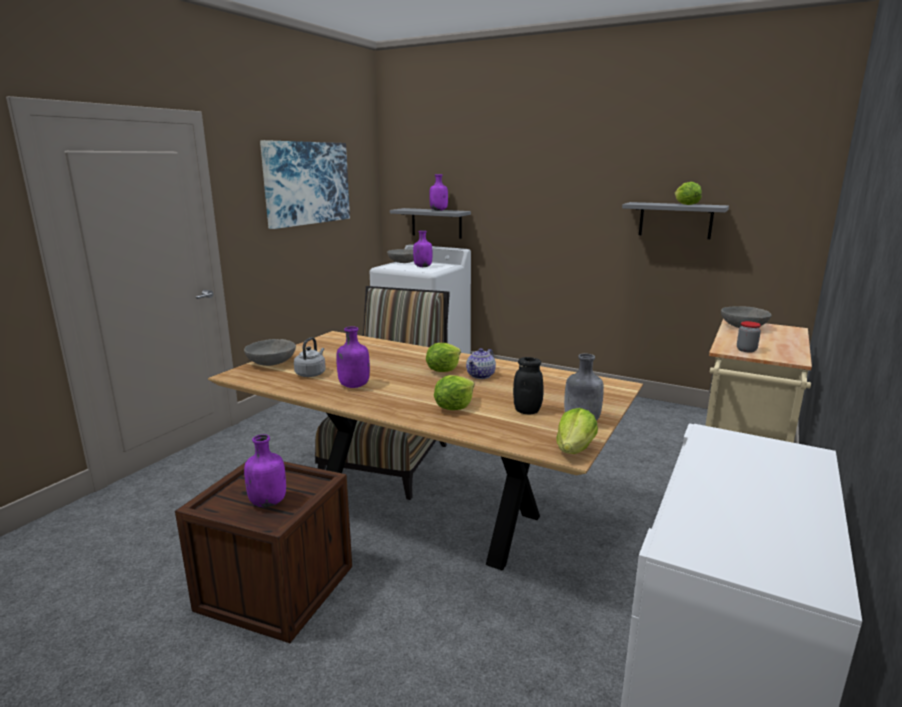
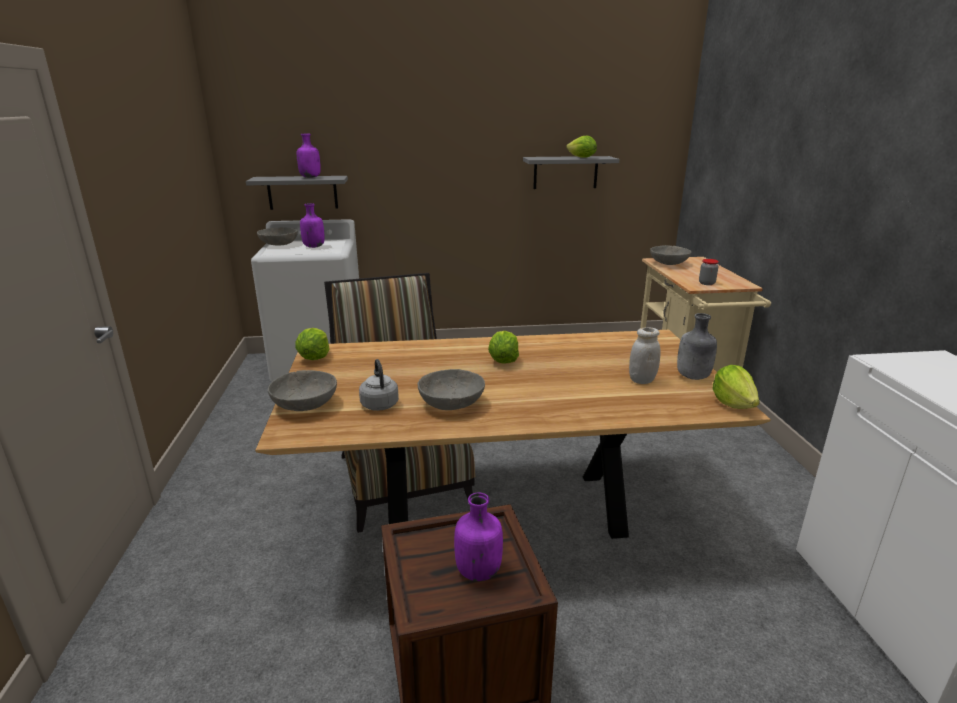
camera: 35 degrees left, 5 degrees up
(307, 183) = (159, 153): picture -> none
(353, 386) = (452, 404): purple bottle -> grey bowl
(454, 407) = (583, 396): lettuce -> lettuce (314, 357)
(481, 375) = (545, 356): teapot -> none
(527, 411) = (642, 380): black jar -> white jar

